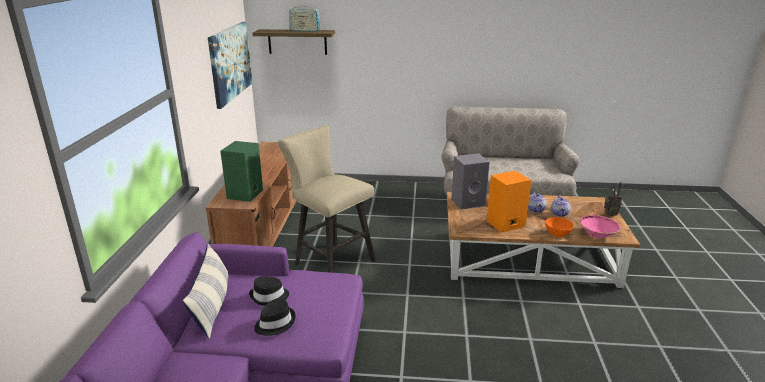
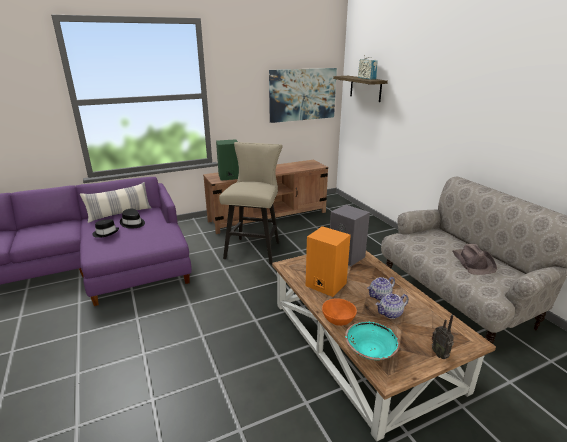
camera: 60 degrees right, 0 degrees up
(519, 165) = (473, 262): none -> brown hat
(597, 234) = (370, 351): pink bowl -> turquoise bowl

